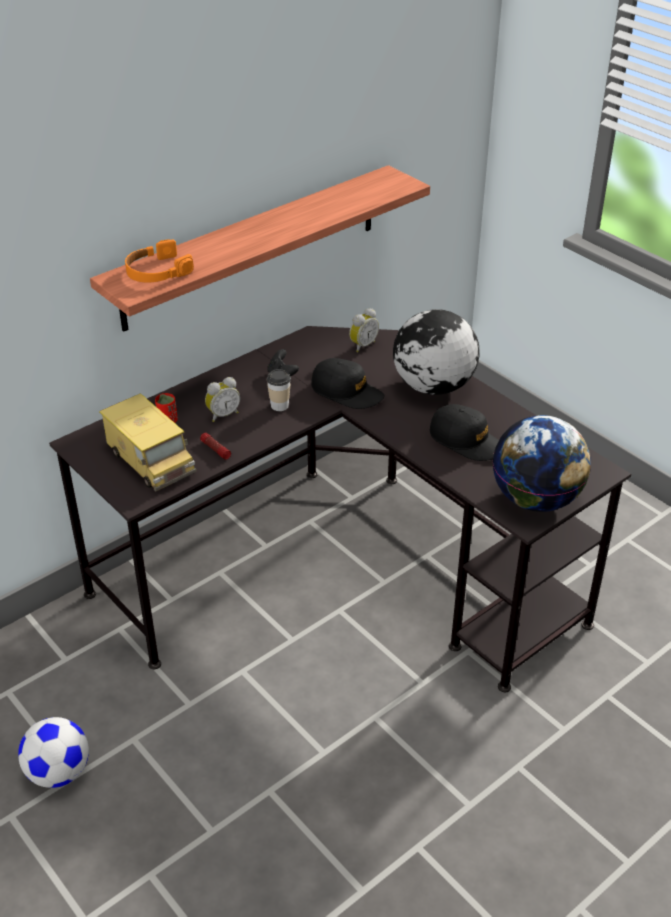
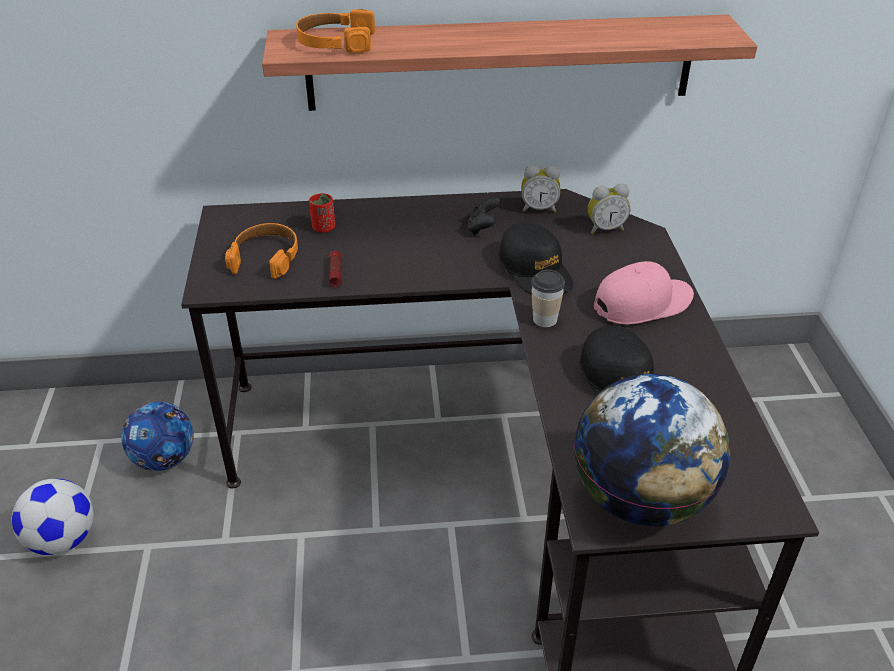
camera: 35 degrees right, 0 degrees up
(79, 677) = (164, 459): none -> football
(150, 460) = (266, 257): toy truck -> orange headphones
(223, 414) = (382, 242): alarm clock -> alarm clock (539, 209)
(279, 405) = (448, 256): cup -> cup (545, 319)
(432, 387) = (642, 303): globe -> pink cap

